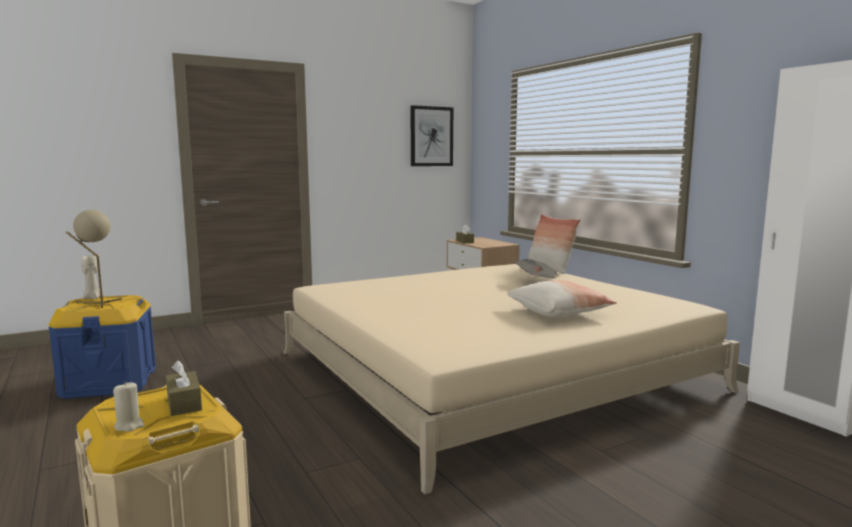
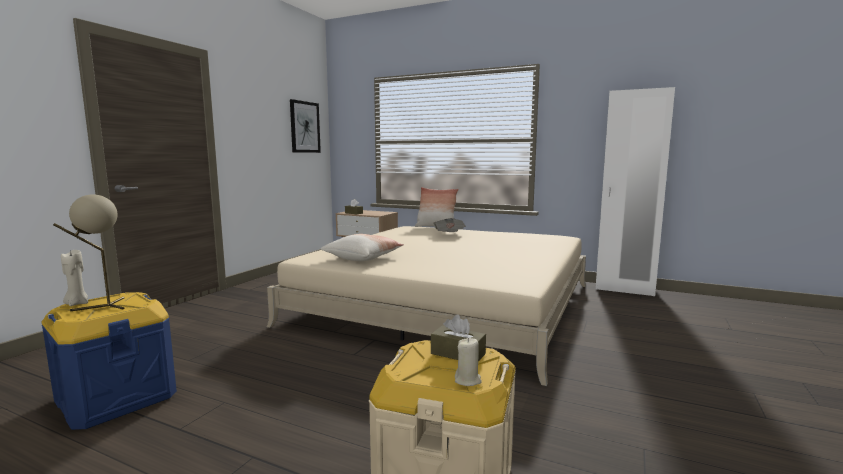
camera: 35 degrees left, 0 degrees up
(559, 312) = (511, 250): pillow -> pillow (363, 258)

